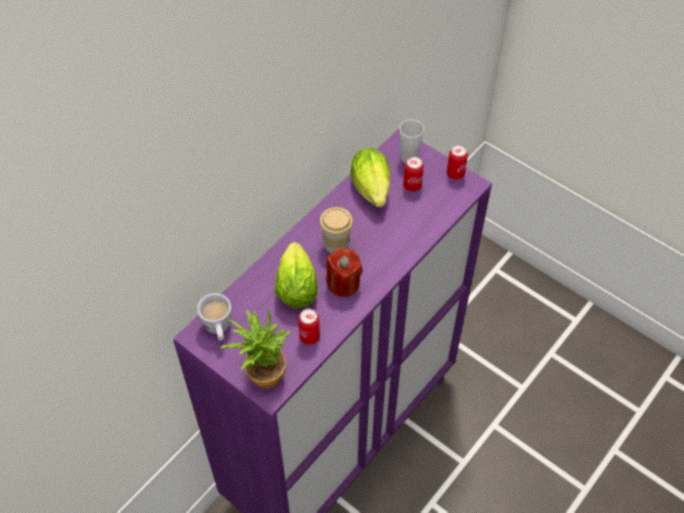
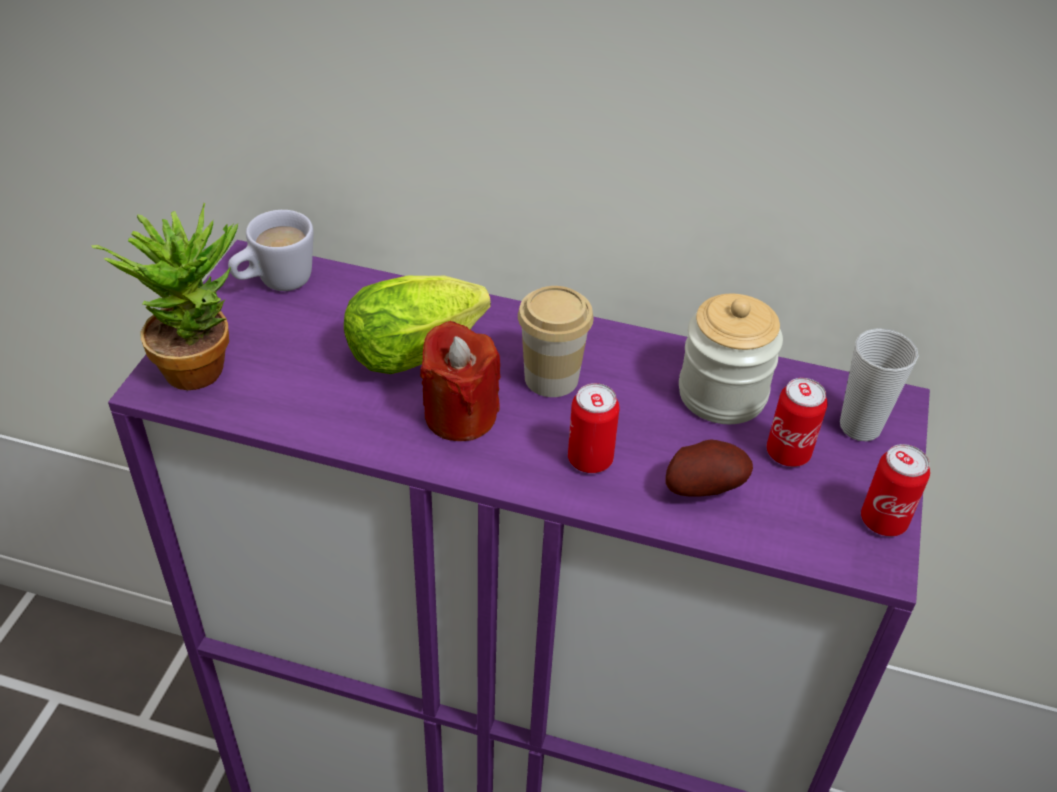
camera: 65 degrees right, 10 degrees down
(309, 337) = (306, 402): can -> can (590, 459)
(372, 192) = (722, 394): lettuce -> jar
(417, 219) = (702, 486): none -> potato

